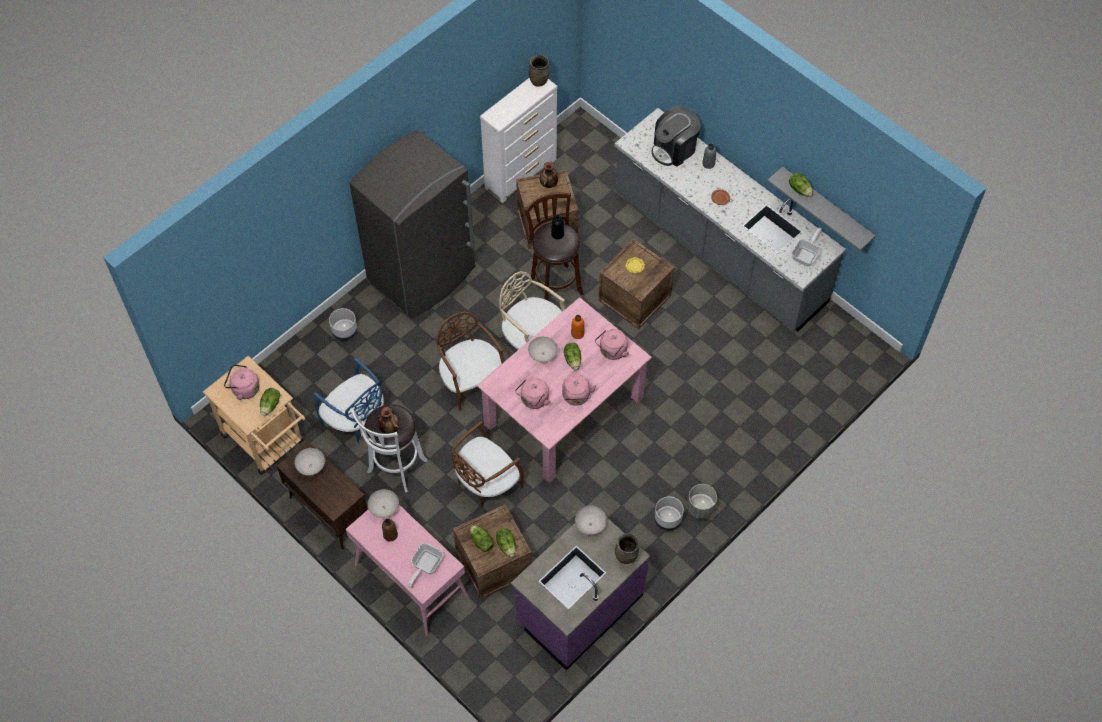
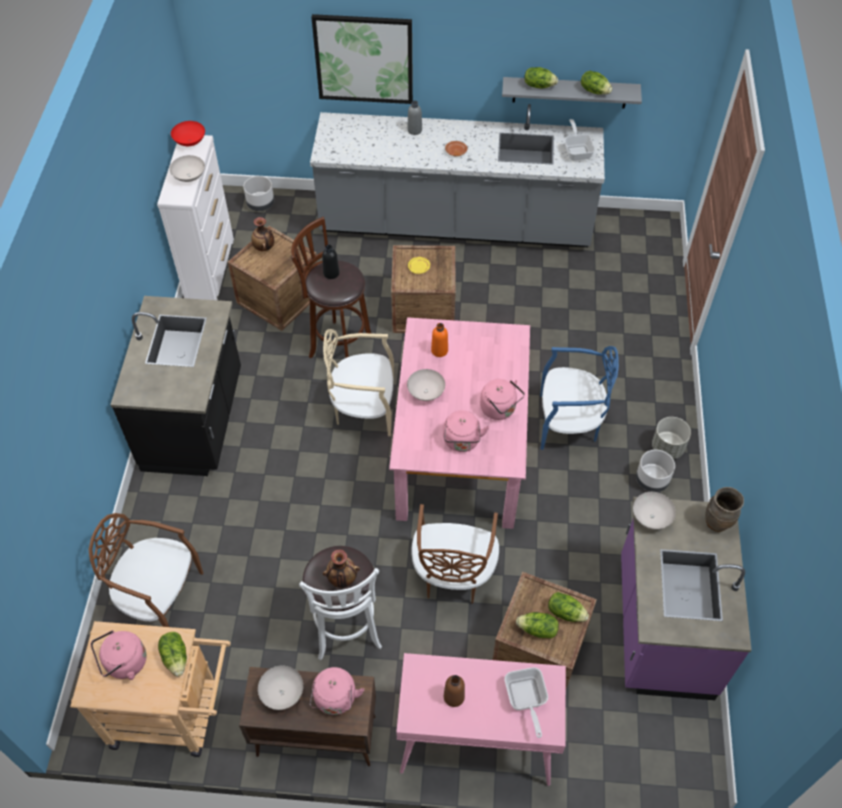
camera: 40 degrees left, 5 degrees down
(345, 331) = (160, 532): grey planter -> grey planter (260, 204)
(356, 420) = (256, 613): blue chair -> blue chair (569, 423)
(384, 508) = (418, 673): white bowl -> white bowl (189, 177)
(422, 274) = (195, 421): grey fridge -> black counter
(471, 380) = (341, 487): brown chair -> brown chair (159, 595)
(539, 82) = (190, 142): brown vase -> red bowl
(573, 359) = (460, 377): lettuce -> lettuce (594, 91)
(612, 352) = (489, 345): pink kettle -> pink kettle (335, 700)
(674, 149) = (371, 136): coffee machine -> none
(693, 92) = (364, 59): none -> picture

